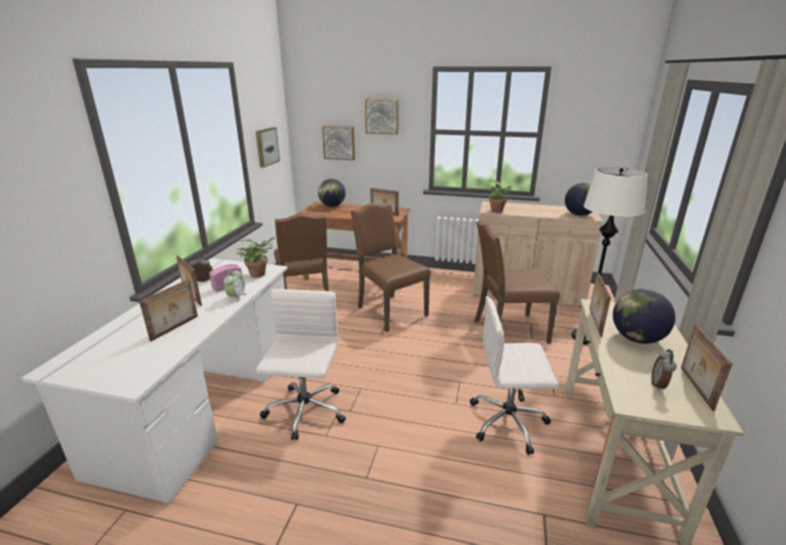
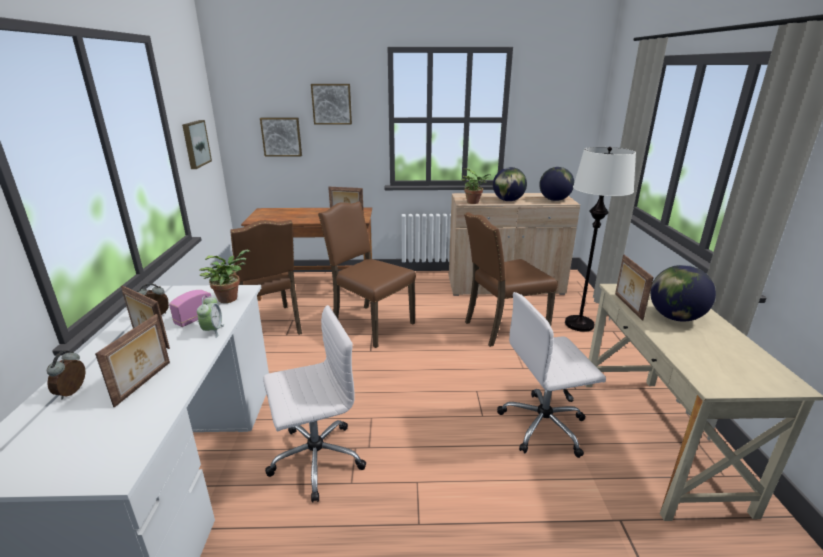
camera: 15 degrees left, 0 degrees up
(305, 412) = (315, 459): white office chair -> white office chair turned 75 degrees clockwise
(332, 206) = (281, 211): globe -> globe (508, 200)
(659, 385) = (724, 361): alarm clock -> alarm clock (73, 392)
(695, 387) = (755, 358): picture frame -> none

